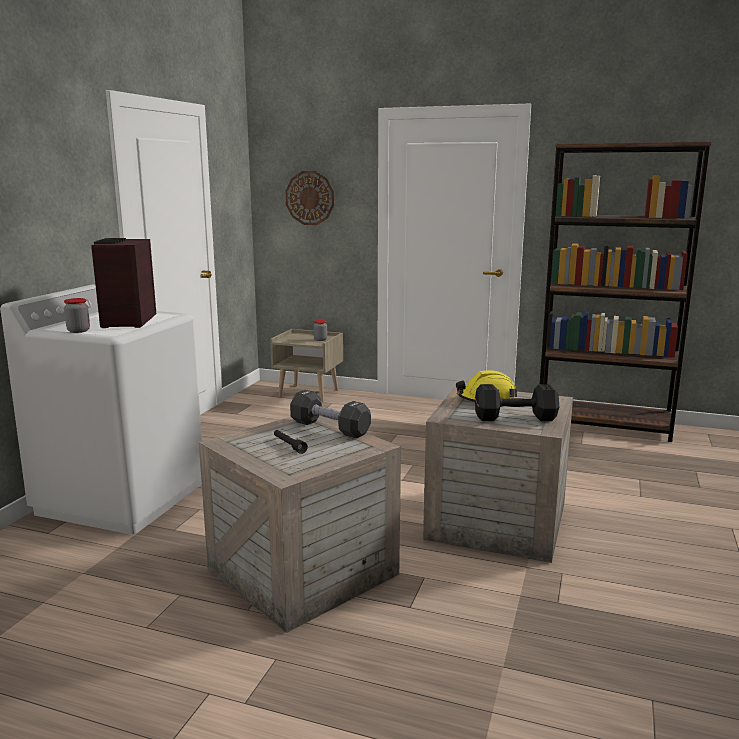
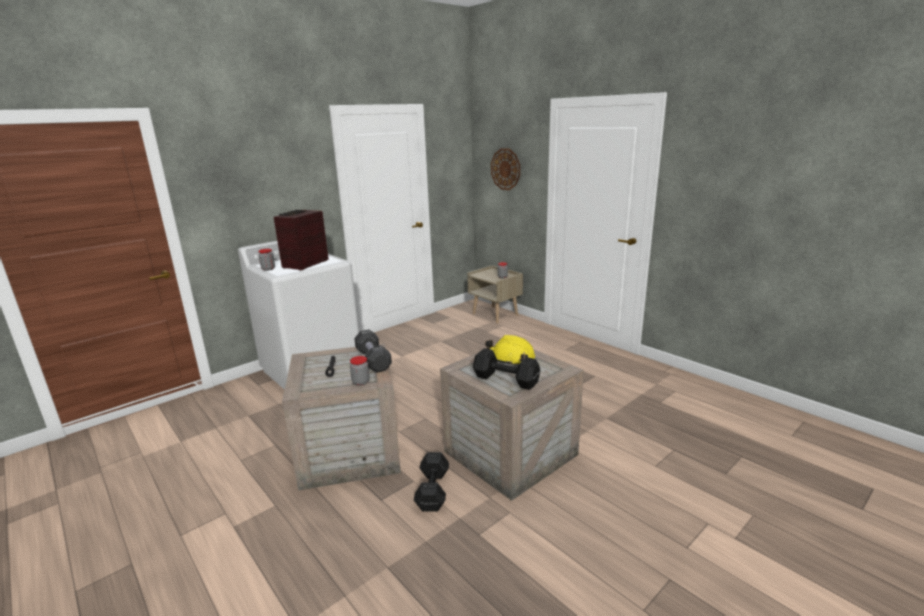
camera: 30 degrees right, 5 degrees up
(354, 450) = (361, 382): none -> jar
(458, 578) = (433, 490): none -> black dumbbell
(603, 425) = (701, 389): brown bookcase -> none

